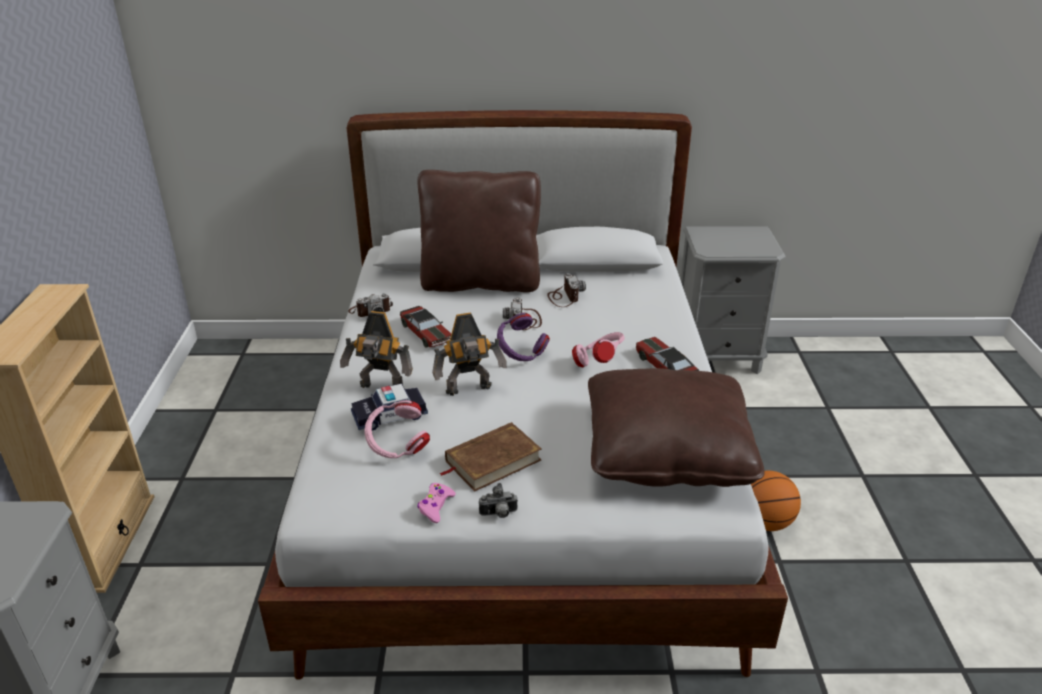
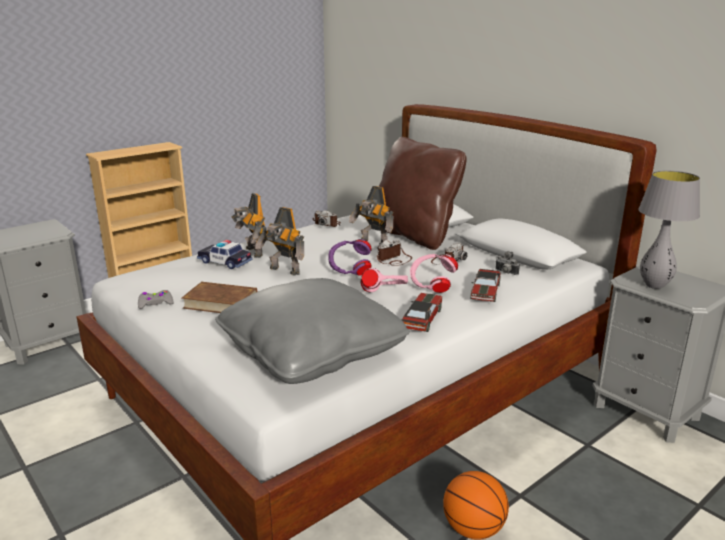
camera: 50 degrees right, 10 degrees down
(397, 447) = (196, 274): pink headphones -> pink headphones (431, 286)
(426, 333) = (327, 242): toy car -> toy car (485, 292)
(436, 506) = (155, 303): pink game controller -> grey game controller
(465, 311) = (373, 243): none -> toy robot
(499, 514) = (168, 323): camera -> camera (505, 273)
(667, 451) = (311, 352): brown pillow -> grey pillow
(729, 248) = (654, 286): none -> grey table lamp

